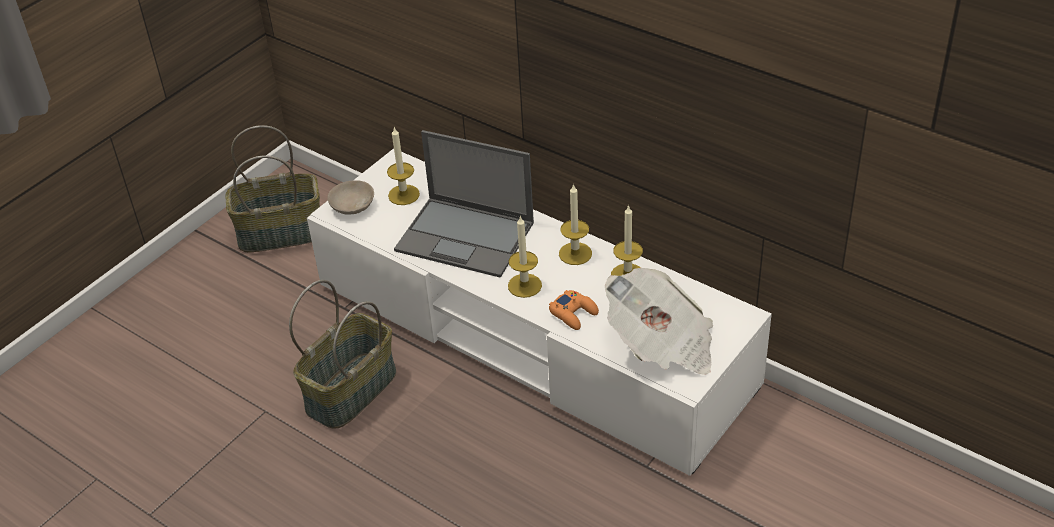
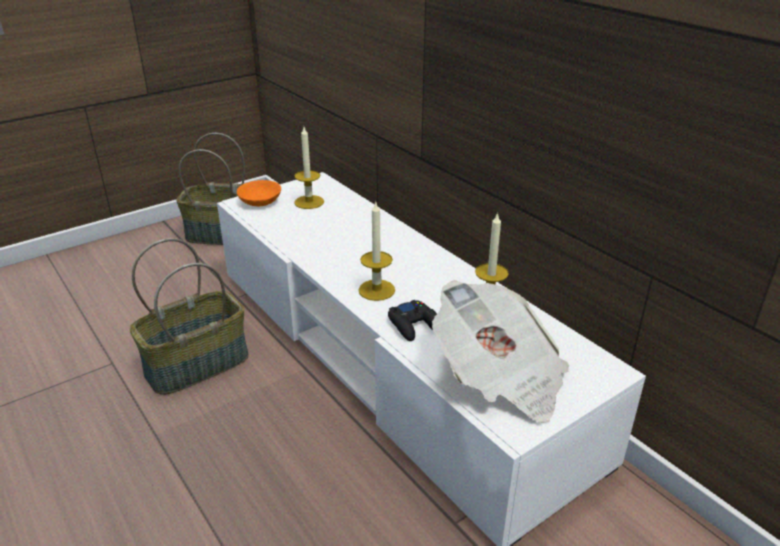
camera: 15 degrees right, 10 degrees down
(352, 206) = (260, 201): beige bowl -> orange bowl
(466, 237) = (344, 241): laptop -> none
(574, 313) = (414, 325): orange game controller -> black game controller
(575, 253) = (442, 274): candle -> none

